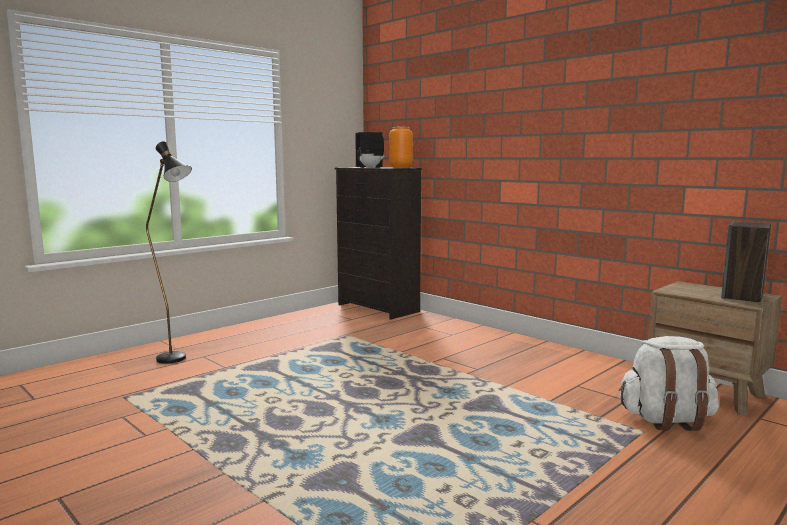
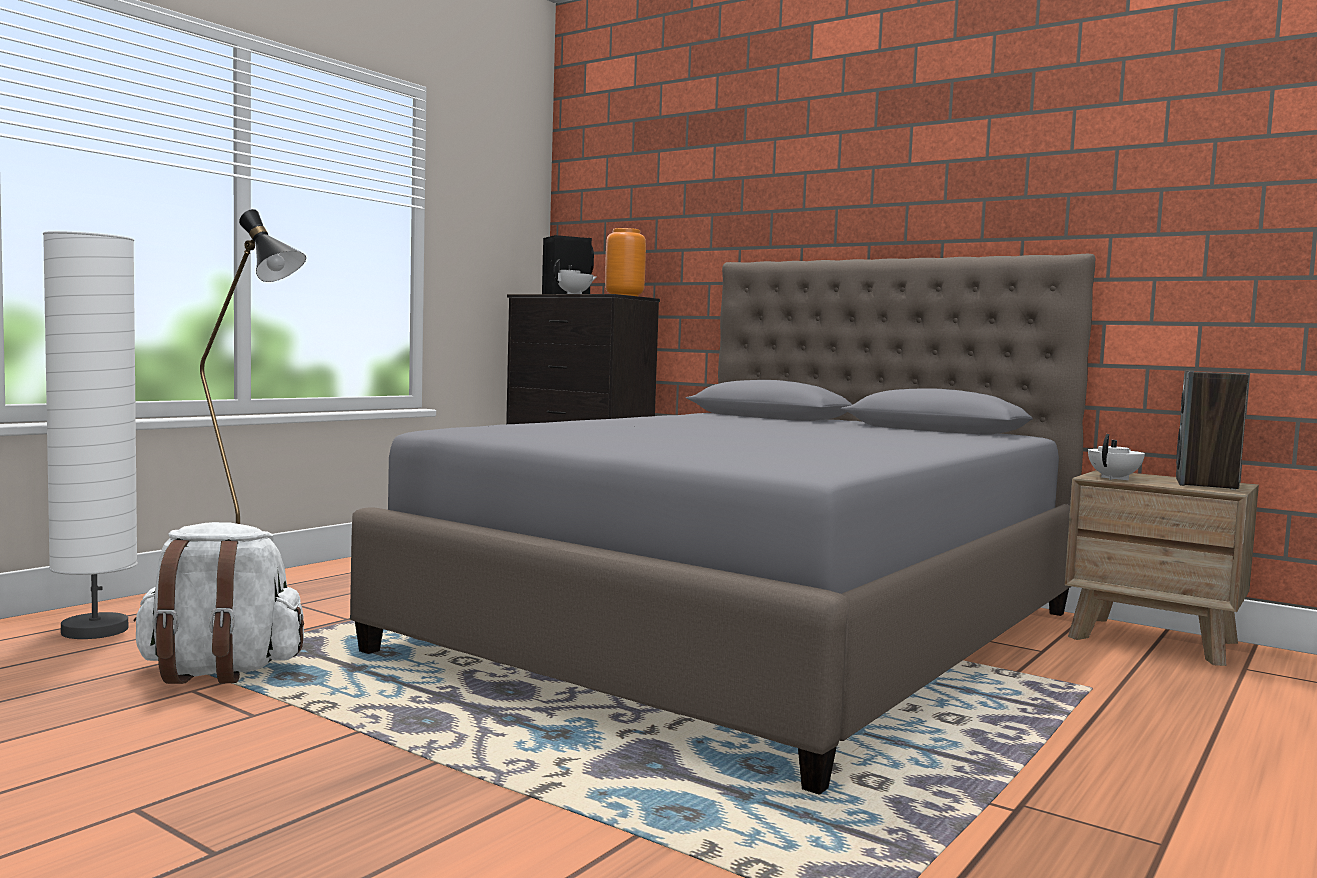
camera: 10 degrees left, 5 degrees down
(92, 373) = (95, 630): none -> white floor lamp
(449, 380) = (752, 631): none -> grey bed
(666, 420) = (1116, 674): white backpack -> white backpack (219, 672)
(681, 291) = (1115, 478): none -> white teapot

